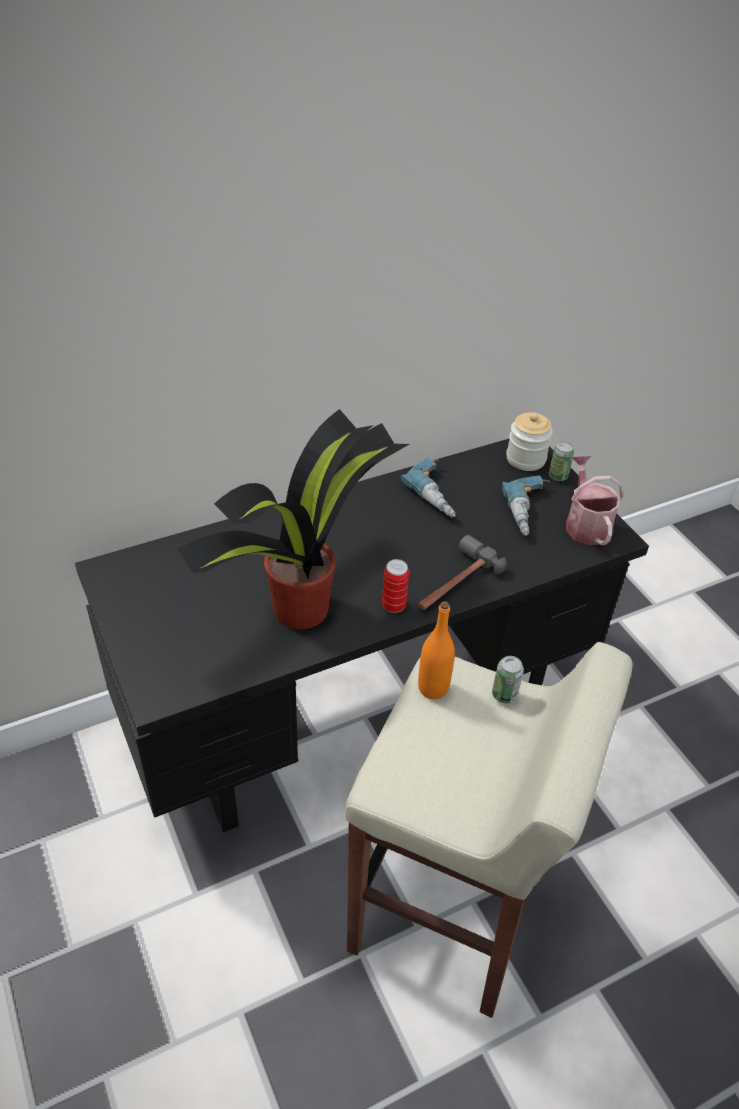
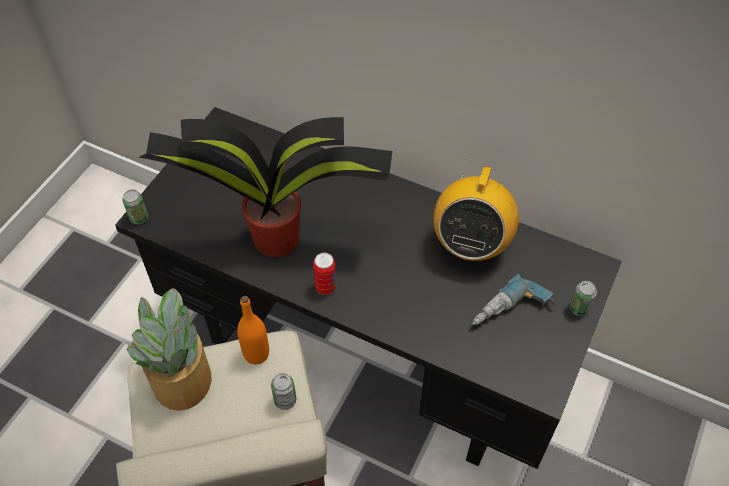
camera: 55 degrees right, 10 degrees up
(152, 700) = (139, 218): none -> can
(412, 761) = (183, 379): none -> potted plant
(439, 494) = (470, 244): power drill -> radio
(454, 583) = (382, 309): hammer -> none
(525, 459) = (576, 275): jar -> none
(585, 524) = (538, 359): watering can -> none

